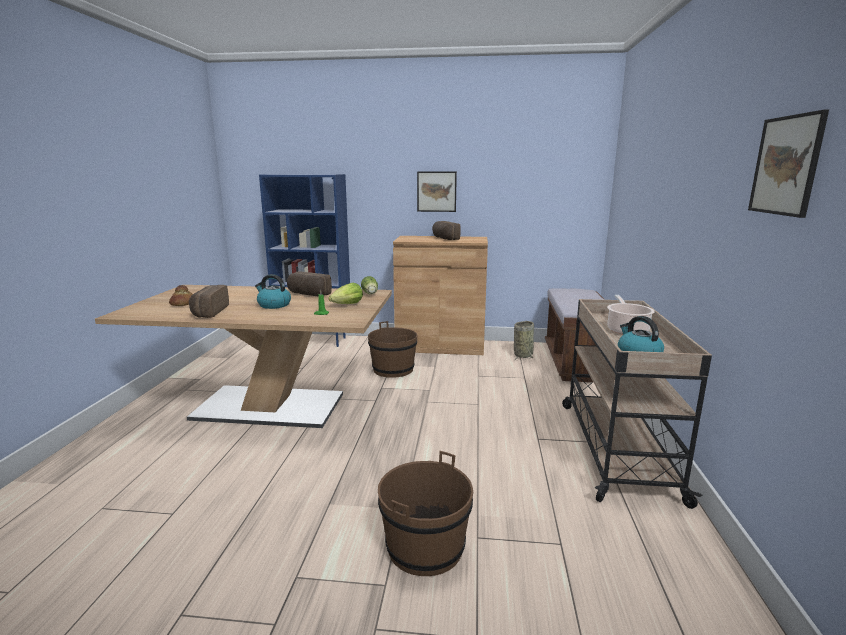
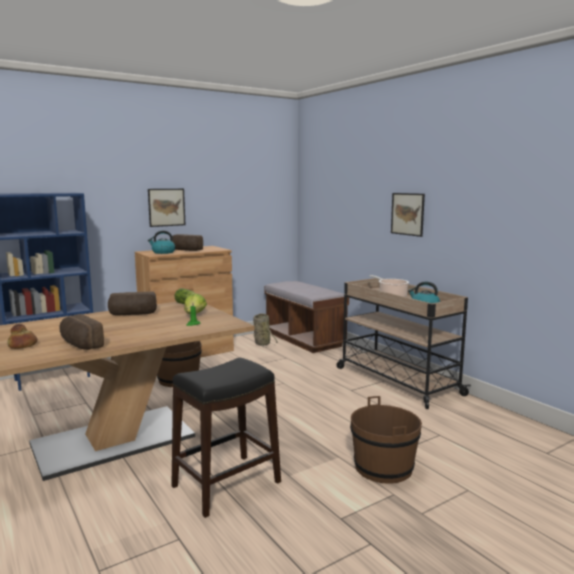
camera: 40 degrees left, 5 degrees down
(273, 305) = (128, 327): kettle -> kettle (163, 252)
(273, 484) = (227, 484): none -> black stool
(786, 165) = (499, 187): picture -> picture (407, 214)

